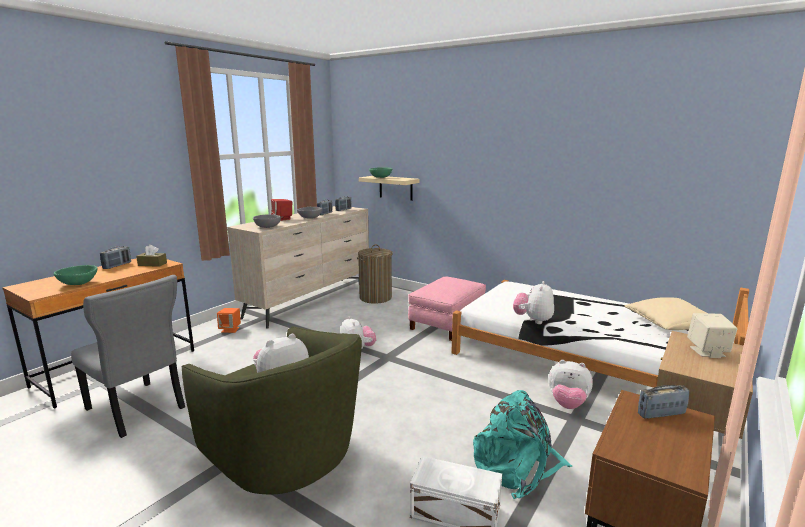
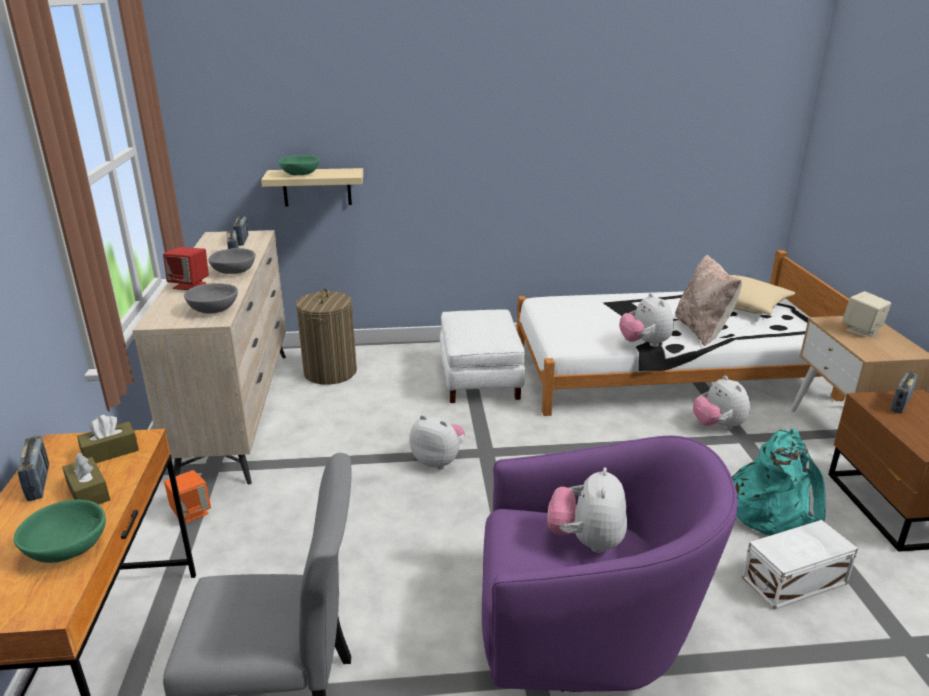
camera: 40 degrees left, 10 degrees up
(120, 272) = (88, 492): none -> brown tissue box
(285, 458) = (585, 633): green armchair -> purple armchair
(447, 324) = (481, 378): pink ottoman -> white ottoman
(567, 404) = (718, 426): plush toy -> plush toy turned 90 degrees clockwise
(597, 326) = (702, 330): none -> beige pillow

